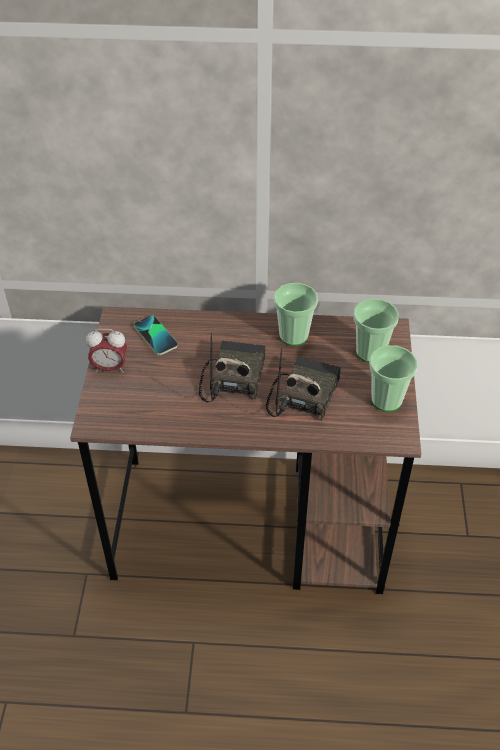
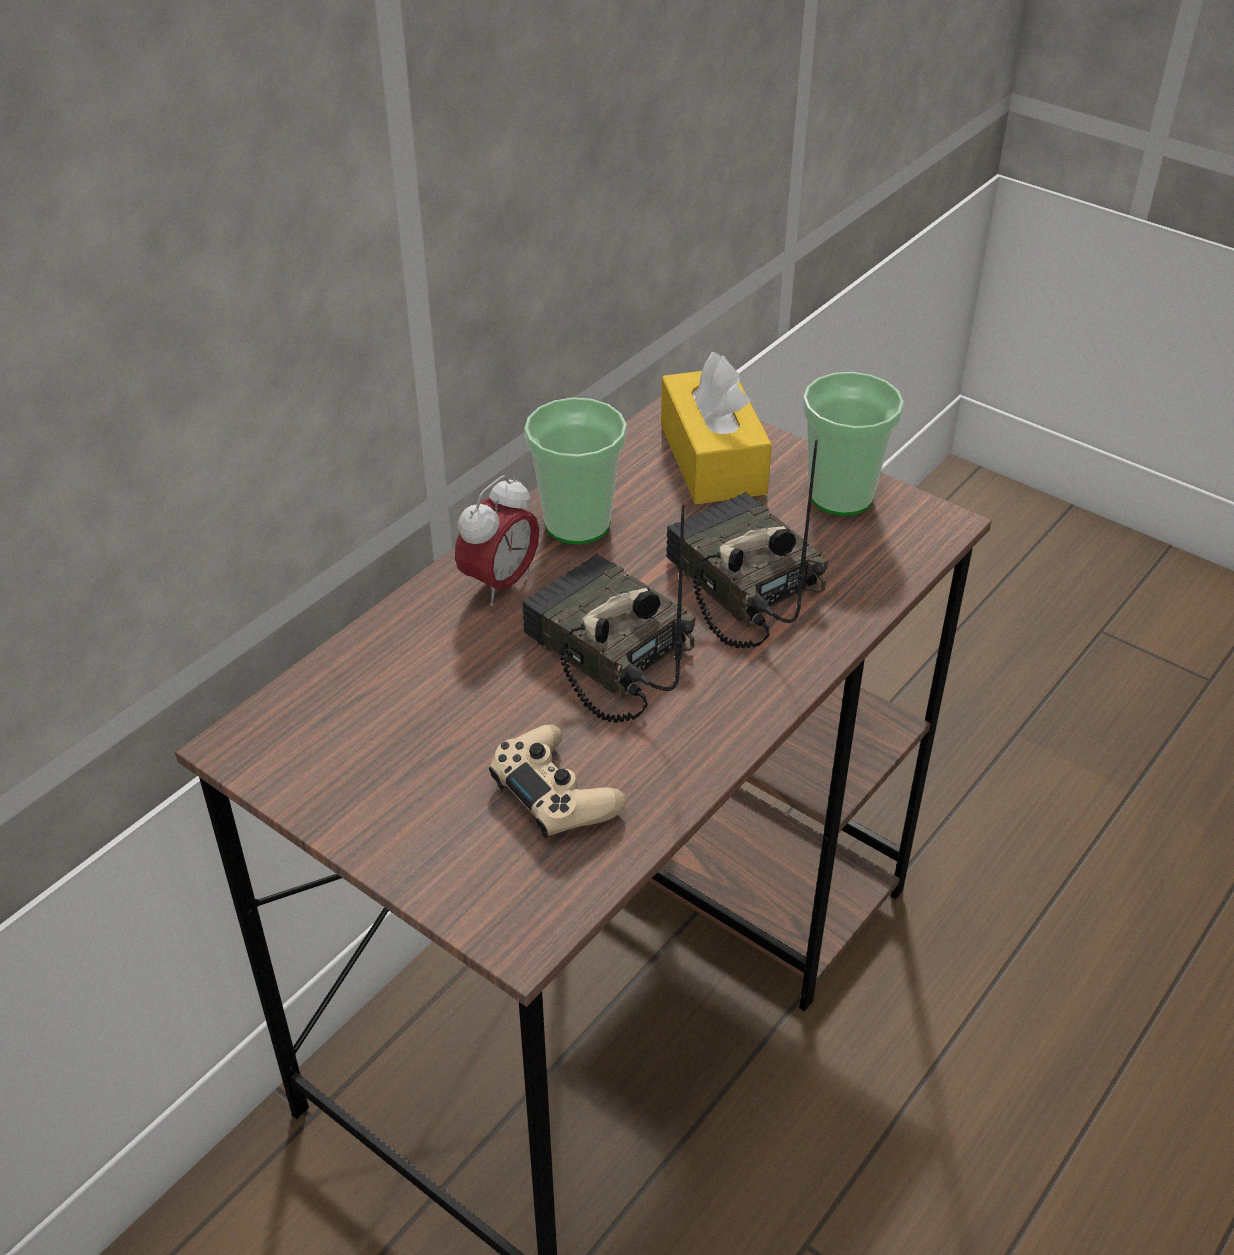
camera: 55 degrees left, 5 degrees down
(110, 368) = (381, 825): alarm clock -> alarm clock (500, 583)
(156, 336) = (367, 708): phone -> none
(156, 400) = (554, 793): none -> beige game controller
(370, 352) = (712, 459): cup -> yellow tissue box

